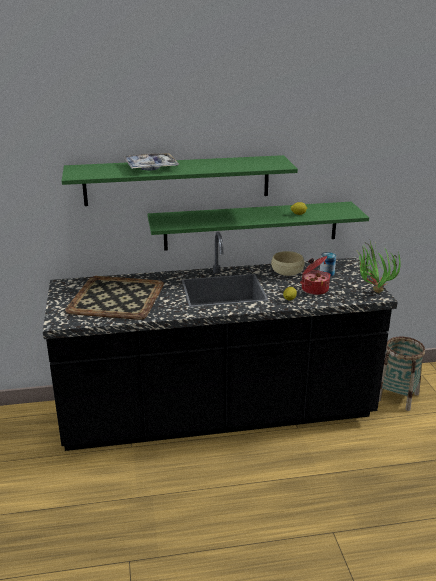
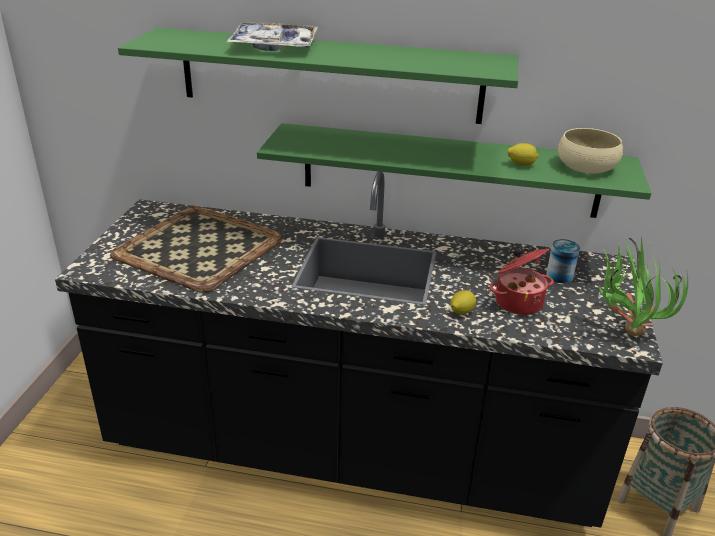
camera: 20 degrees right, 5 degrees up
(287, 272) = (492, 259): beige bowl -> beige bowl (586, 167)

